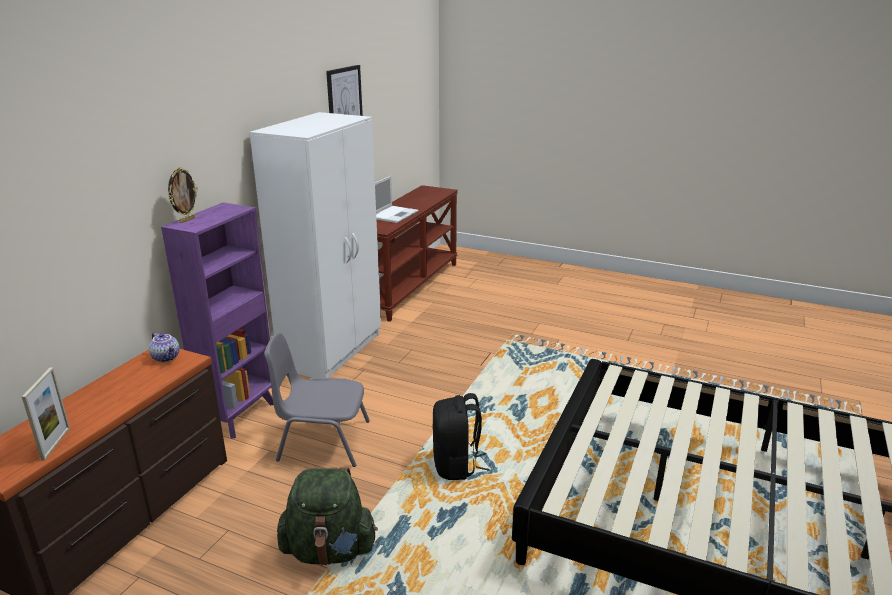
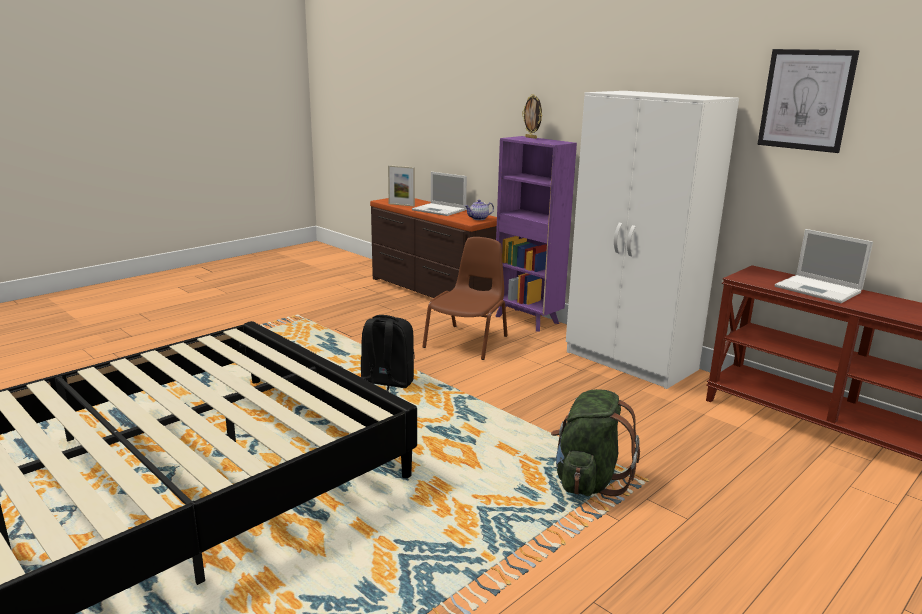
camera: 110 degrees right, 5 degrees down
(105, 397) = (440, 210): none -> laptop
(322, 441) = (468, 341): grey chair -> brown chair
(329, 550) = (344, 331): green backpack -> green backpack (588, 481)

